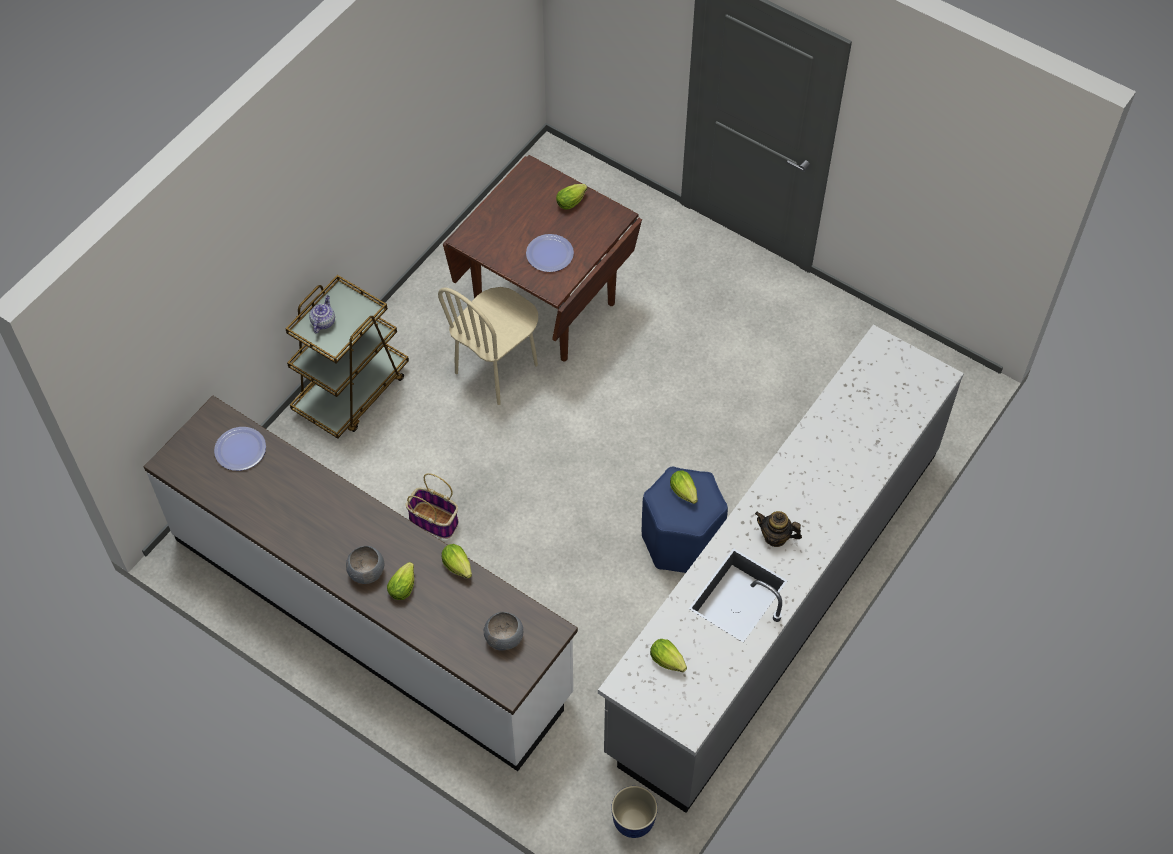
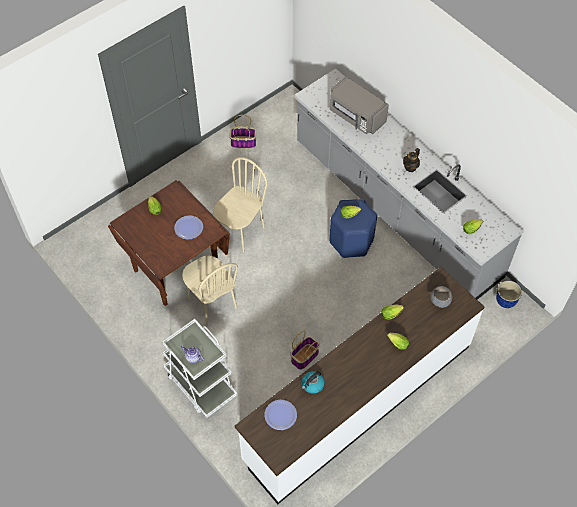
camera: 75 degrees left, 0 degrees up
(300, 480) = (312, 385): none -> kettle
(352, 391) = (200, 384): brown cart -> white cart
(367, 571) = (383, 360): grey bowl -> none
(644, 374) = (240, 232): none -> beige chair
(832, 332) = (243, 142): none -> basket
(861, 428) = (356, 116): none -> grey microwave

